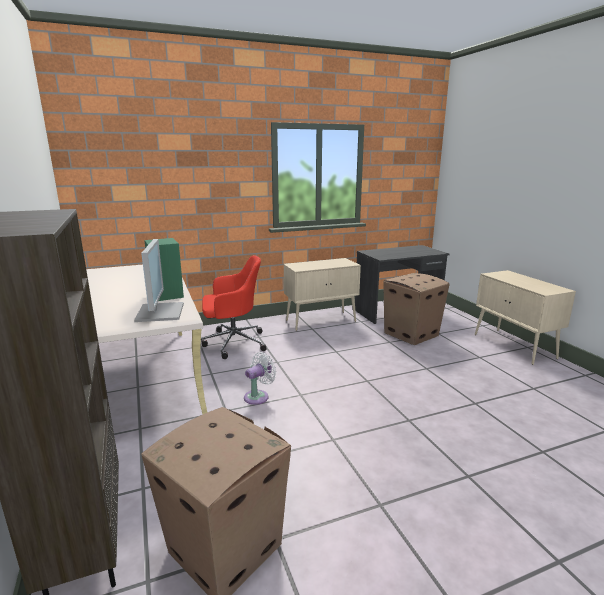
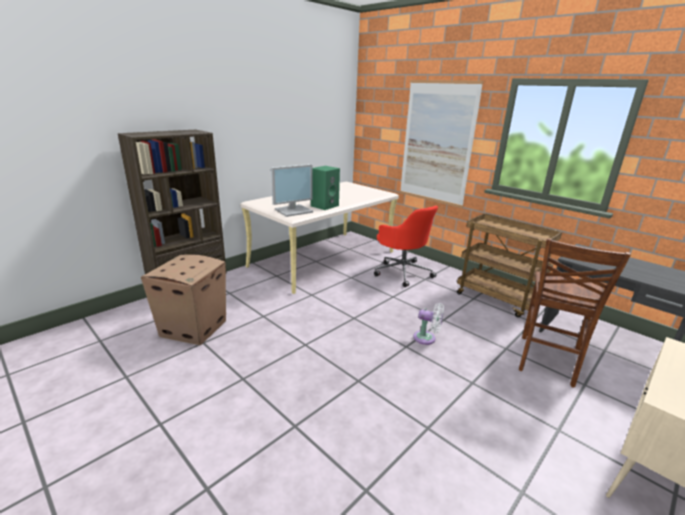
camera: 65 degrees right, 5 degrees up
(203, 193) = (437, 143): none -> picture
(258, 396) = (337, 301): white fan -> white fan (427, 338)
(321, 321) = (498, 299): beige cabinet -> brown cart
(410, 334) = (547, 361): cardboard box -> brown chair

